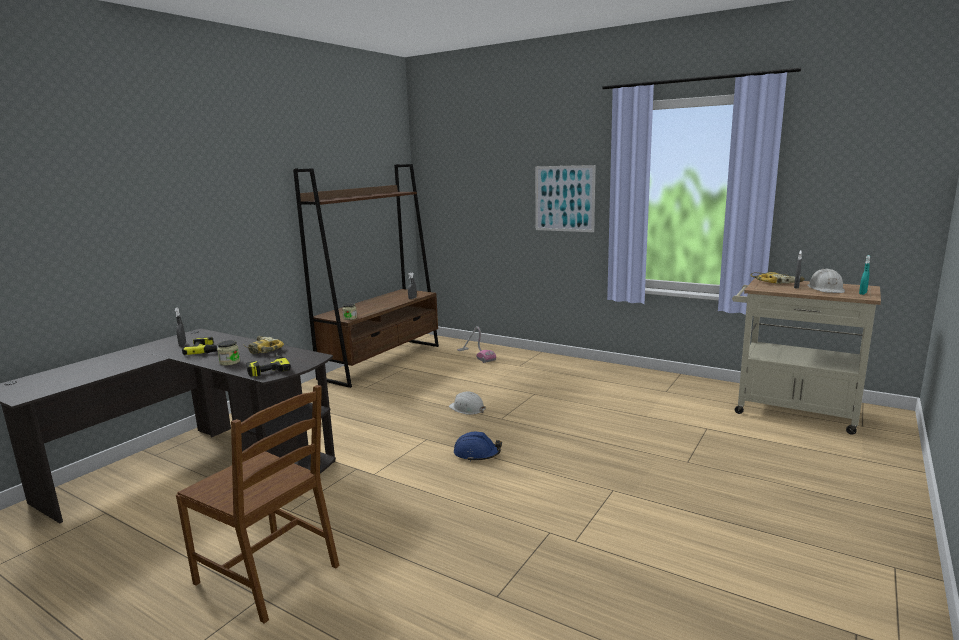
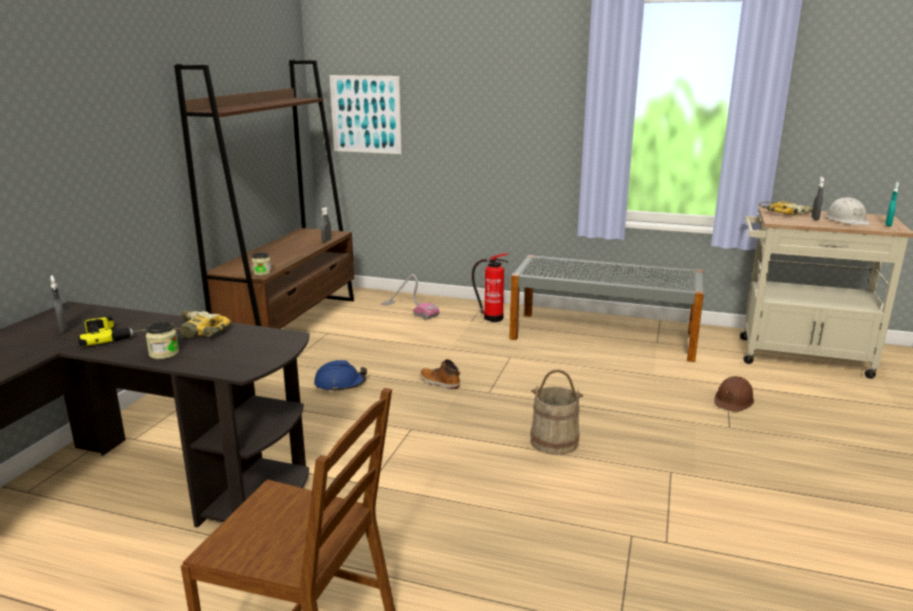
camera: 15 degrees left, 5 degrees up
(267, 367) = (229, 358): power drill -> none
(467, 408) = (439, 382): white hard hat -> boot
(477, 454) = (486, 442): blue hard hat -> blue hard hat (340, 384)
(530, 458) = (554, 442): none -> beige bucket
(537, 364) = (491, 318): none -> fire extinguisher
(564, 198) = (522, 110): picture -> picture (365, 114)
(622, 383) = (603, 335): none -> grey bench
(705, 441) = (733, 400): none -> brown hard hat

